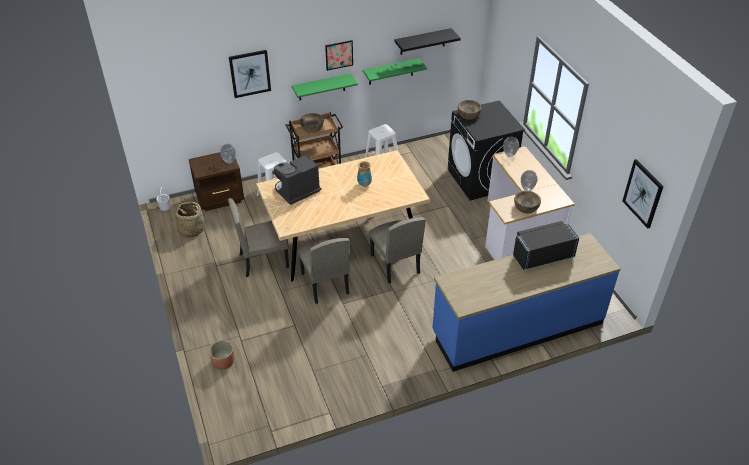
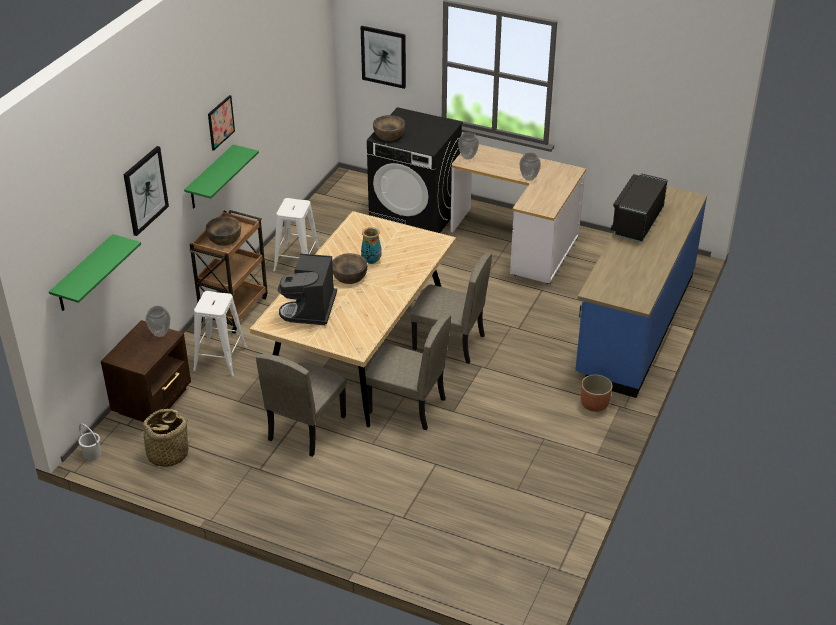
camera: 45 degrees left, 5 degrees down
(223, 362) = (416, 550): planter -> planter (594, 404)
(391, 71) = (265, 125): green shelf -> green shelf (84, 274)
(422, 41) = (285, 70): black shelf -> none
(526, 207) = (551, 194): brown bowl -> brown bowl (349, 276)
(643, 193) = (686, 106): picture -> picture (384, 56)

